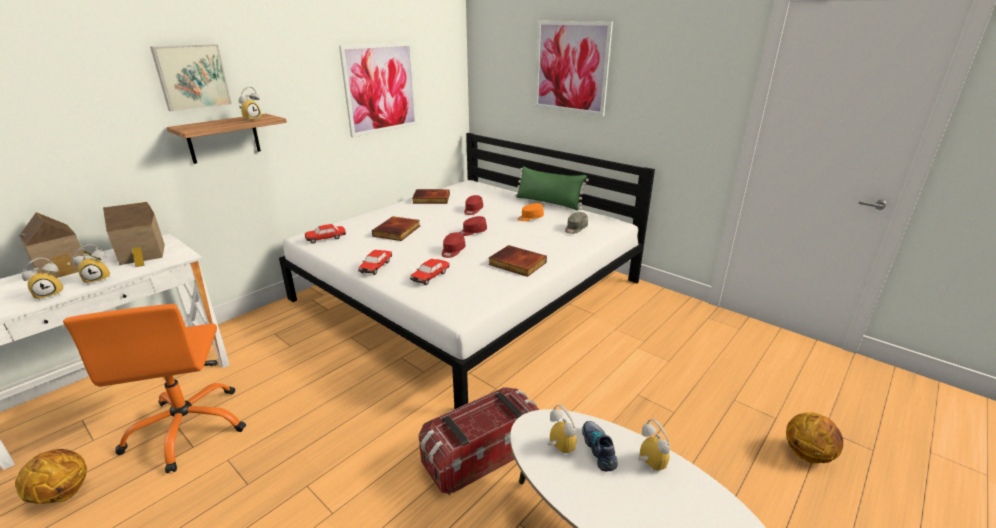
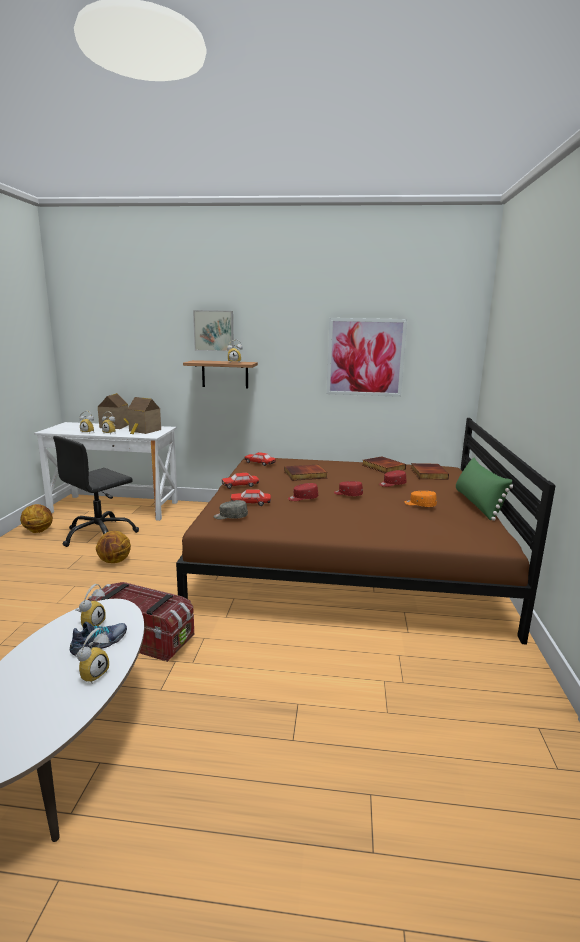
camera: 55 degrees right, 10 degrees down
(188, 428) = (100, 535): orange office chair -> black office chair
(469, 290) = (348, 557): white bed -> brown bed
(516, 264) = (318, 523): book -> book (427, 473)
(571, 67) = (530, 348): picture -> none
(575, 228) = (436, 528): grey cap -> grey cap (230, 517)
(808, 454) = (321, 908): basketball -> basketball (114, 561)

